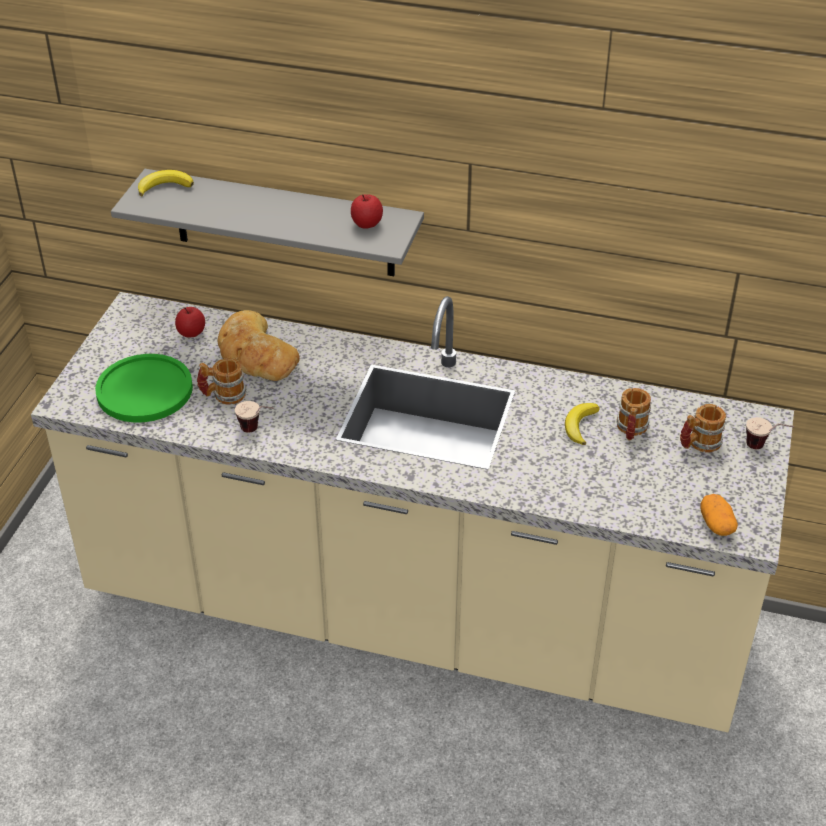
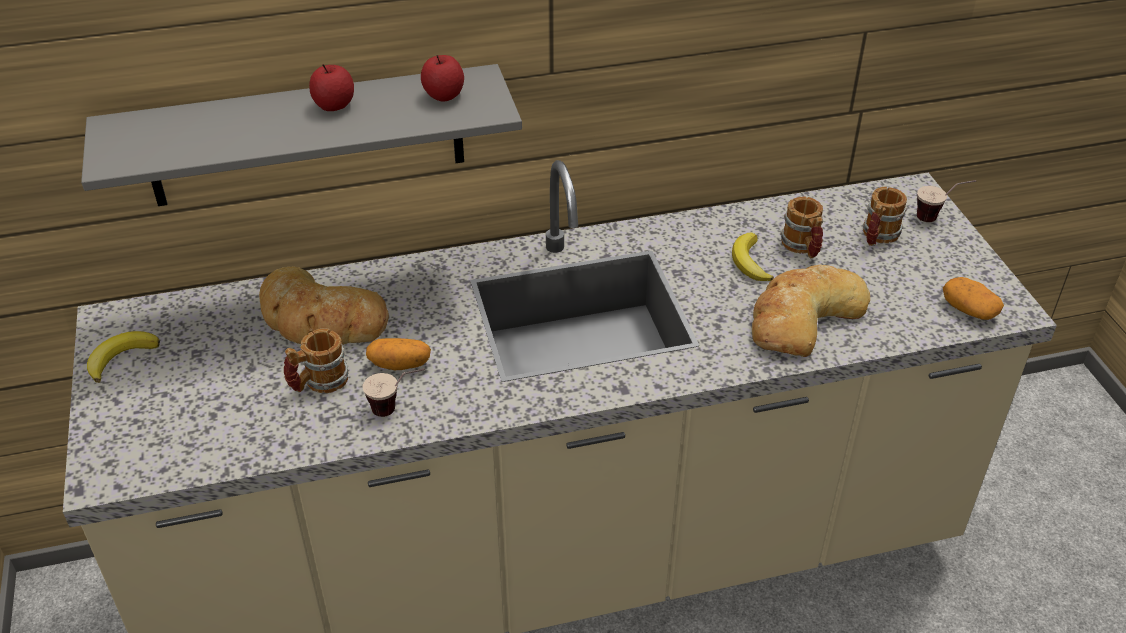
camera: 30 degrees left, 0 degrees up
(144, 390) = (207, 416): green plate -> none
(165, 186) = (136, 129): banana -> banana (121, 357)
(191, 333) = (216, 322): apple -> apple (334, 105)
(281, 403) = (399, 364): none -> potato
(582, 479) = (802, 317): none -> bread

